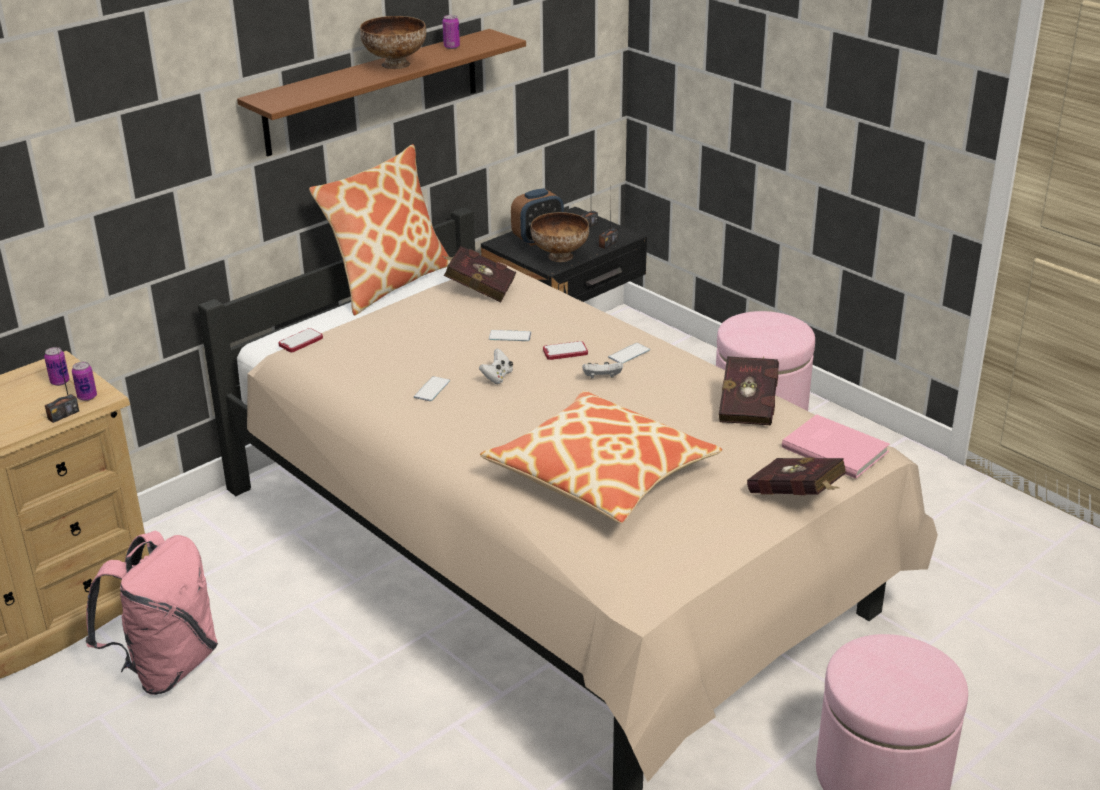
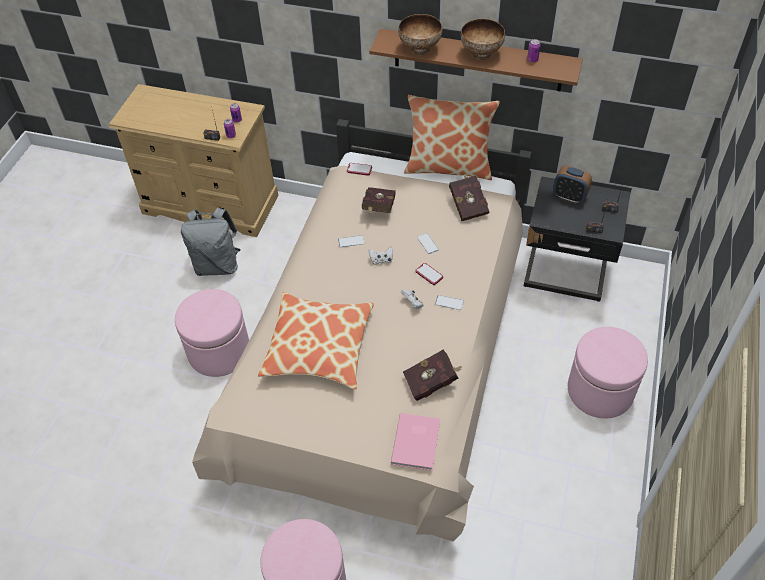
camera: 60 degrees right, 20 degrees up
(167, 666) = (217, 265): pink backpack -> grey backpack
(356, 728) = (219, 351): none -> pink ottoman
(559, 256) = (557, 217): bowl -> bowl (420, 49)
(797, 497) = (353, 443): red book -> red book (378, 209)

